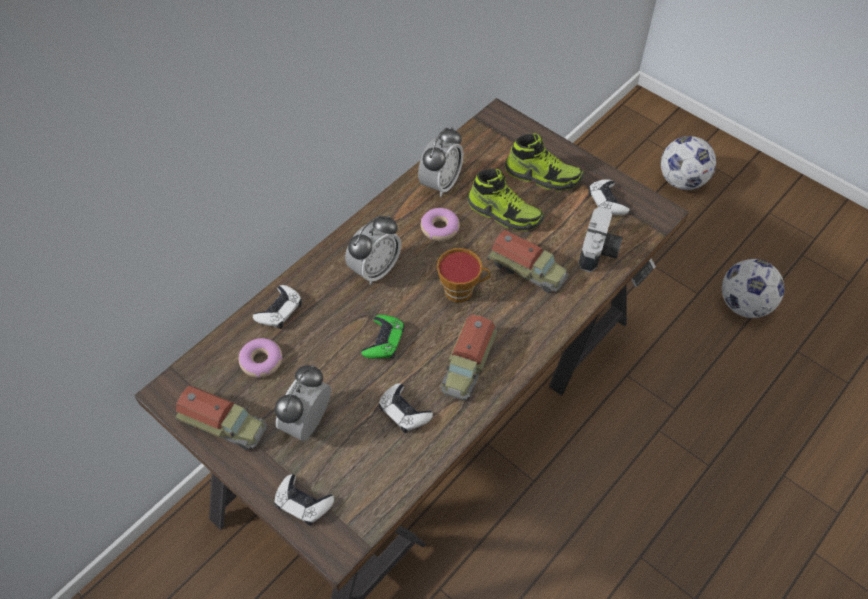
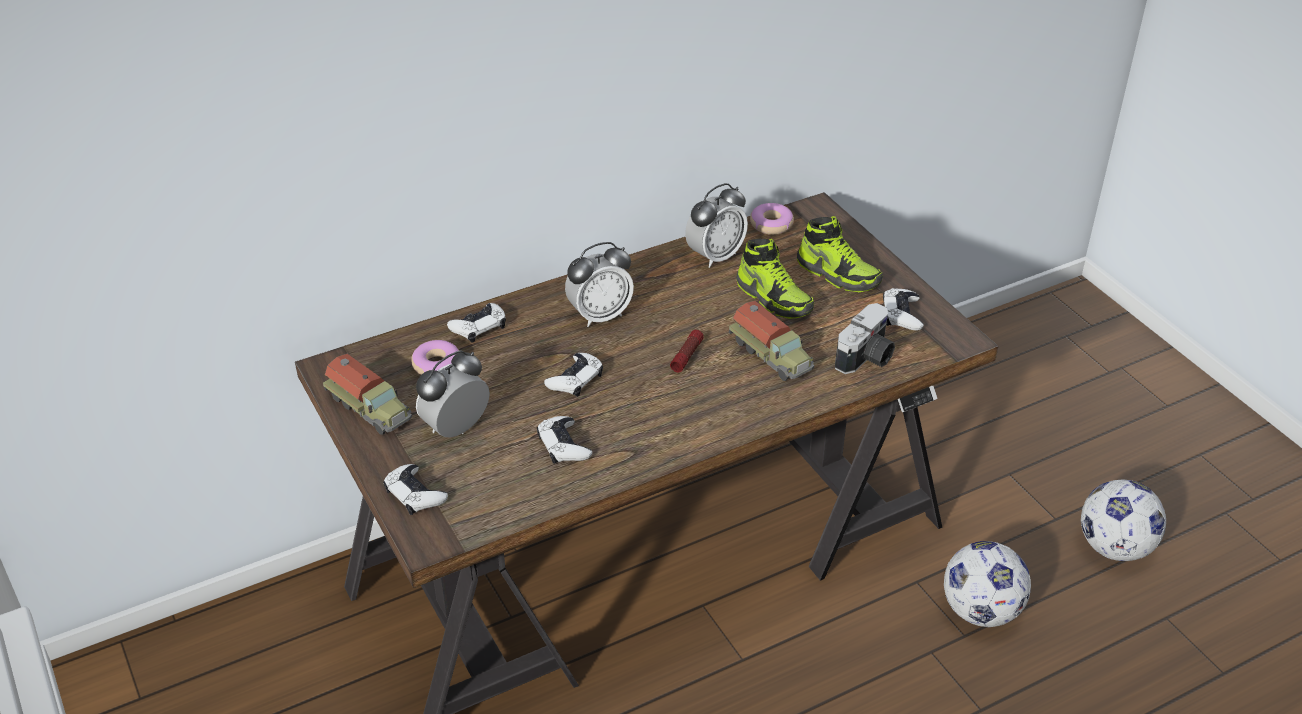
camera: 20 degrees right, 15 degrees down
(384, 341) = (575, 379): green game controller -> white game controller
(440, 228) = (692, 295): donut -> donut (771, 224)
(462, 290) = (687, 356): cup -> flashlight
(467, 365) = (655, 423): toy truck -> none
(682, 181) = (1092, 392): football -> football (980, 611)

